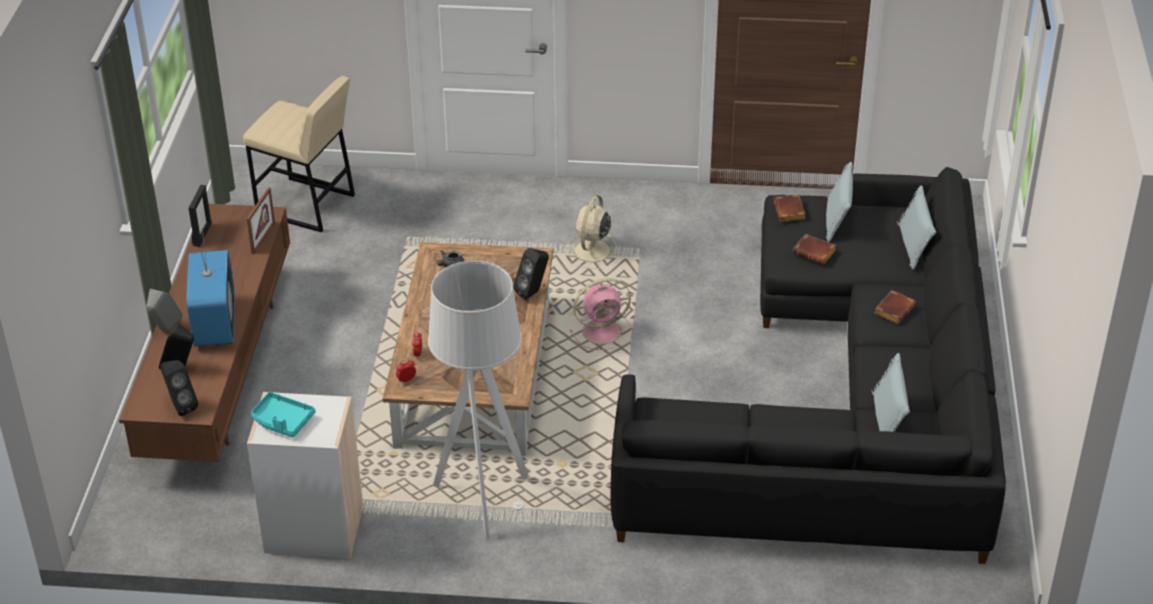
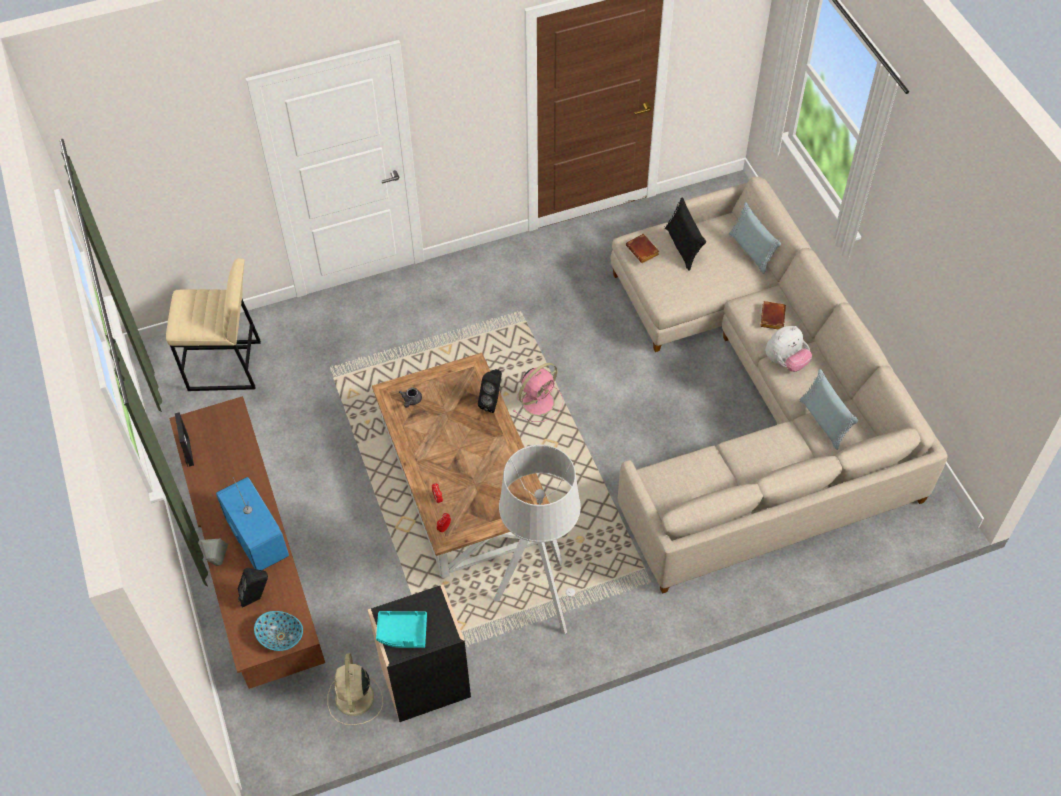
camera: 25 degrees left, 15 degrees up
(180, 406) = (281, 636): black speaker -> bowl
(263, 238) = (243, 435): picture frame -> none
(312, 530) = (425, 683): white bookcase -> black bookcase
(591, 252) = (485, 328): beige fan -> beige fan (354, 699)
(815, 252) = (685, 284): brown book -> none
(837, 220) = (683, 247): blue pillow -> black pillow
(847, 406) = (754, 401): black sofa -> beige sofa
(882, 354) = (785, 362): none -> plush toy

